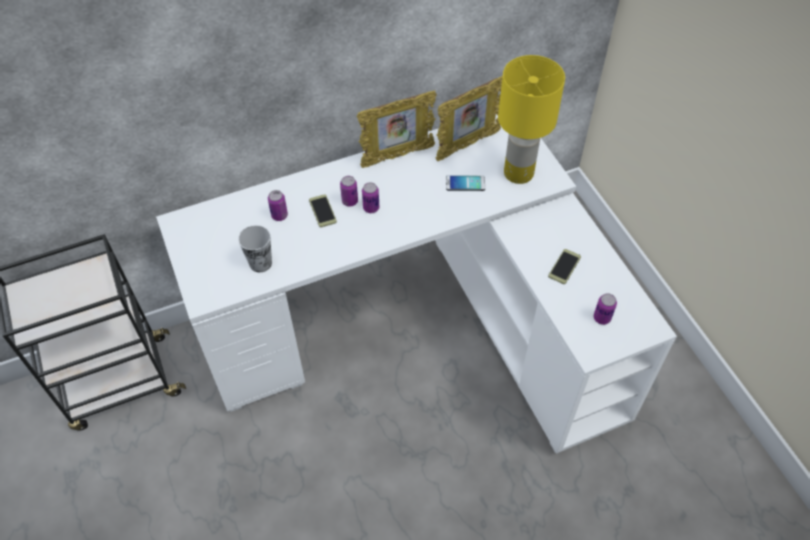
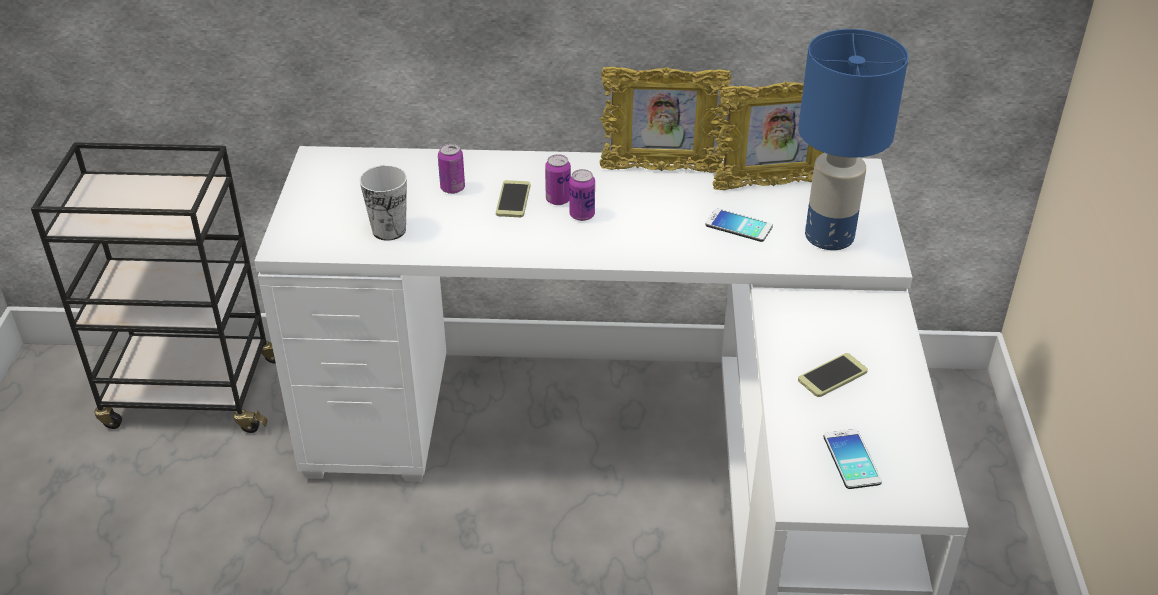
camera: 25 degrees right, 15 degrees down
(517, 173) = (828, 236): yellow table lamp -> blue table lamp
(602, 318) = (851, 459): can -> phone

